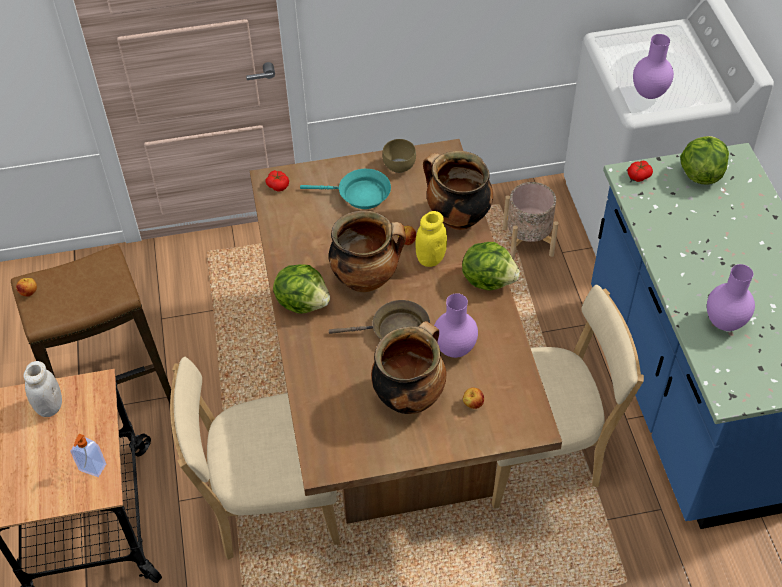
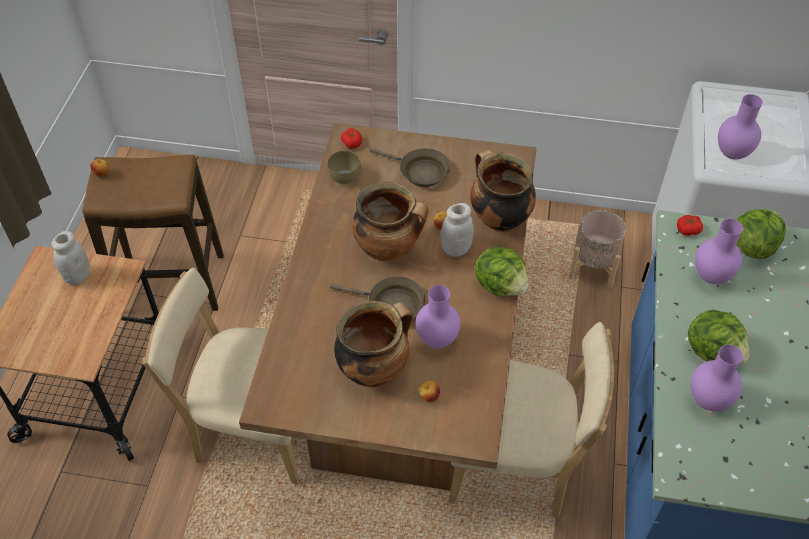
camera: 20 degrees right, 0 degrees up
(92, 468) = (84, 340): soap dispenser -> none
(303, 302) = (322, 252): lettuce -> lettuce (713, 351)
(359, 195) = (420, 172): turquoise frying pan -> brown frying pan
(398, 165) = (468, 156): brown bowl -> brown bowl (344, 176)
(430, 258) = (456, 249): yellow jar -> white jar
(677, 212) = (711, 276): none -> purple vase

